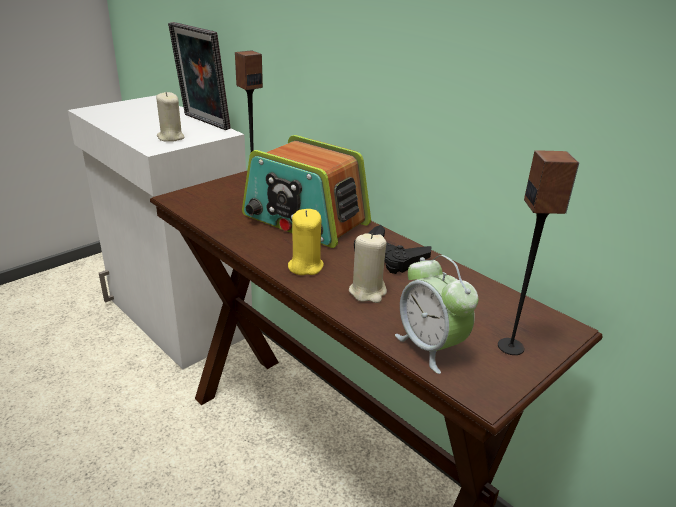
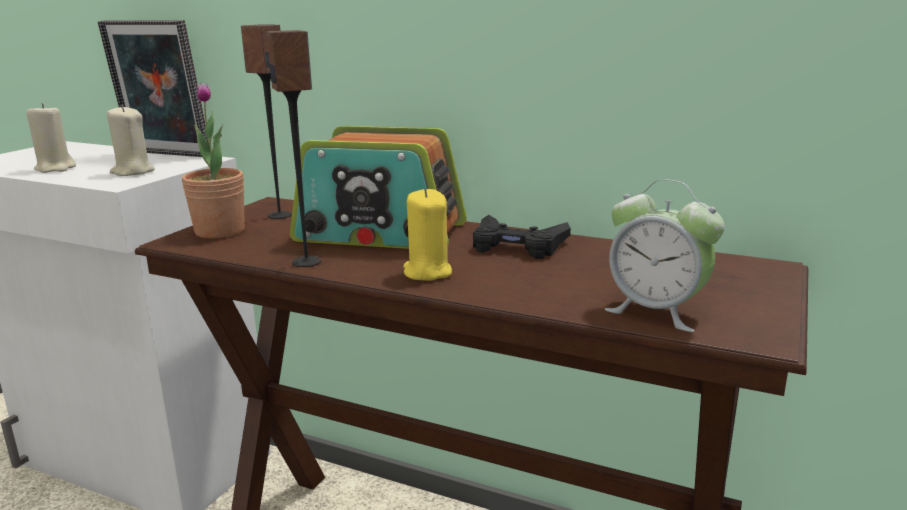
camera: 20 degrees left, 10 degrees down
(206, 195) = (220, 231): none -> potted plant
(367, 292) = (529, 280): beige candle -> beige candle (55, 168)
(511, 347) = (738, 292): speaker -> speaker (307, 262)

